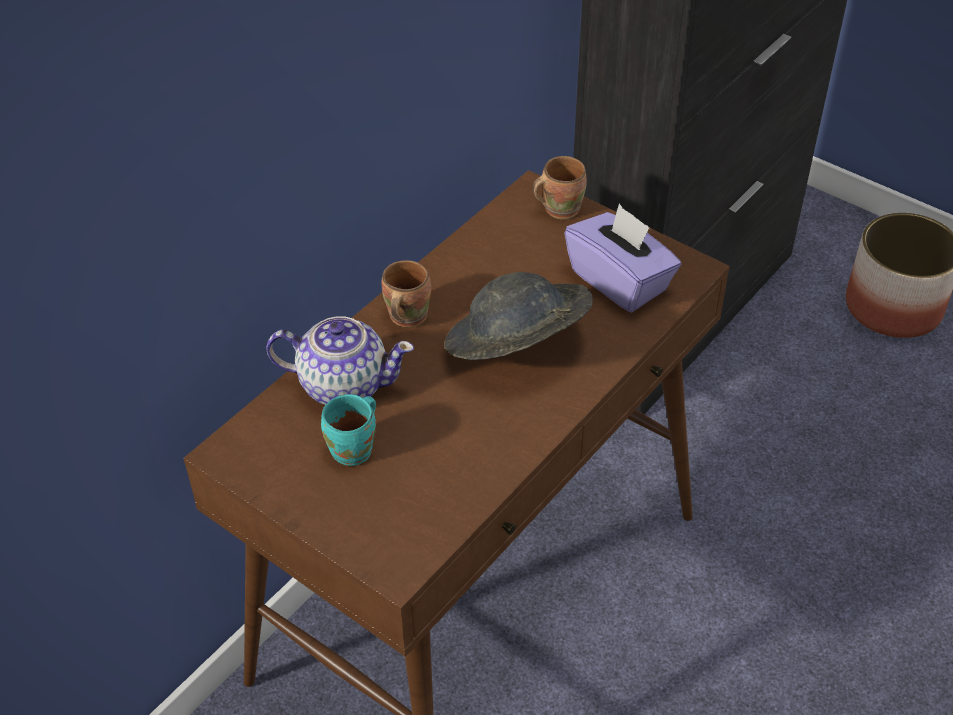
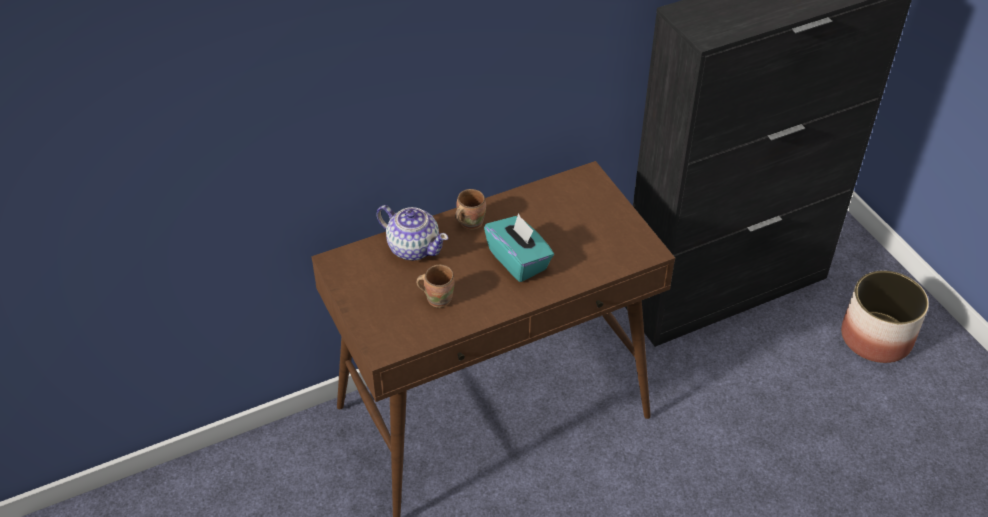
camera: 25 degrees right, 0 degrees up
(355, 450) = (398, 284): turquoise mug -> none
(516, 347) = (518, 260): grey hat -> turquoise tissue box
(559, 208) = (597, 189): brown mug -> brown mug (438, 297)
(620, 281) = (603, 244): purple tissue box -> none

